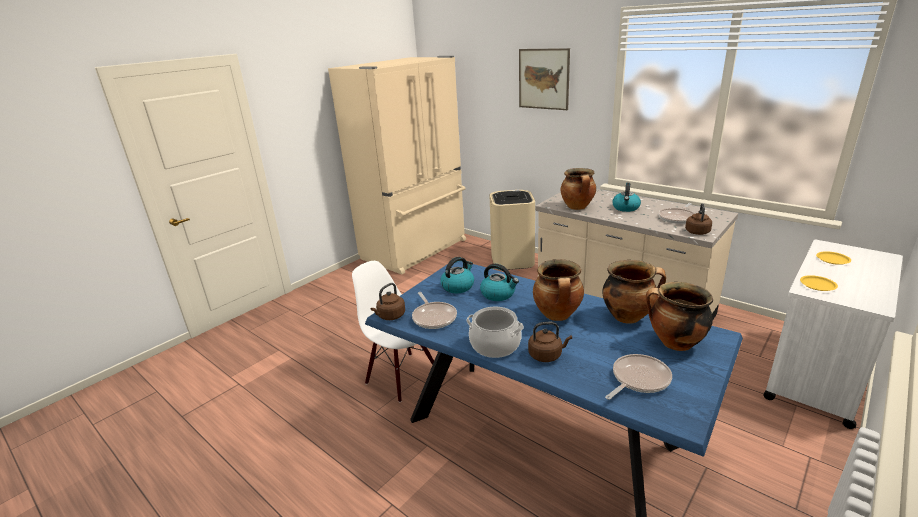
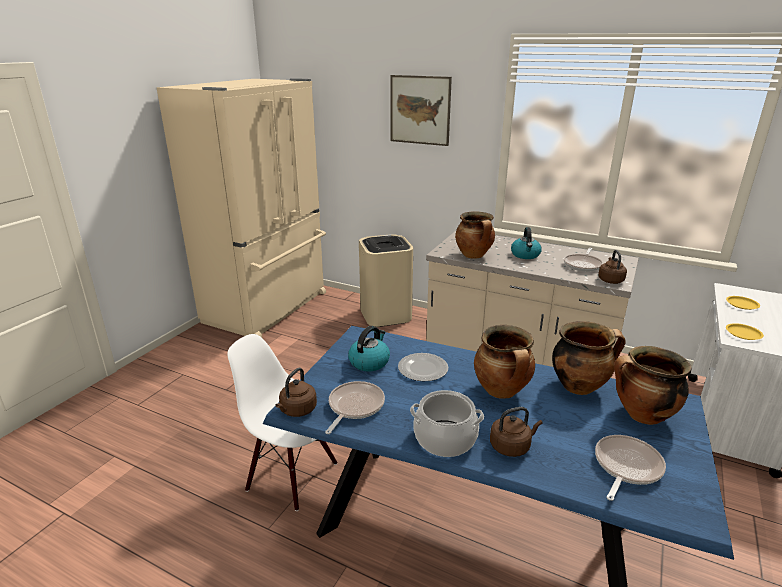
camera: 15 degrees left, 0 degrees up
(434, 317) = (354, 407): frying pan -> frying pan turned 120 degrees counterclockwise
(498, 294) = (422, 368): kettle -> plate

